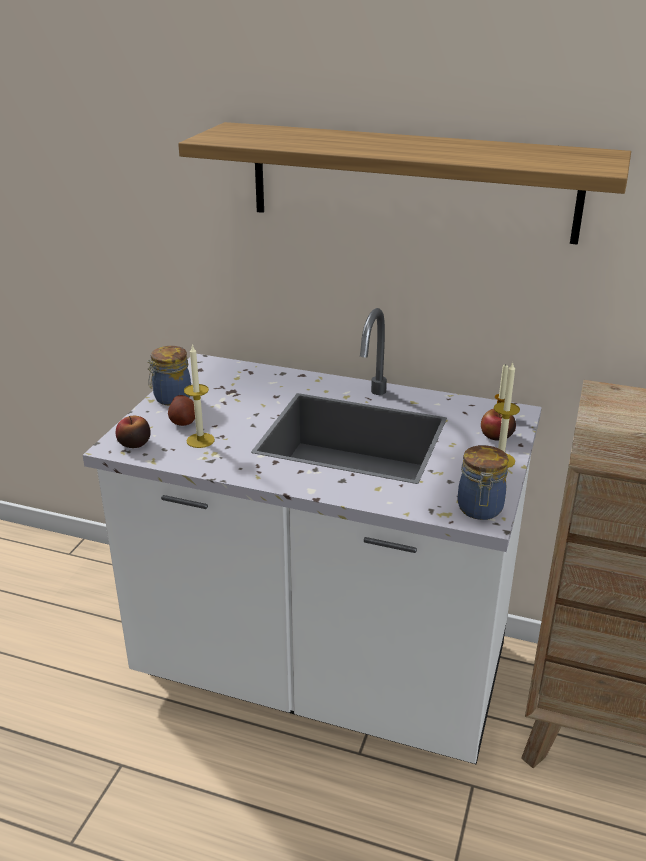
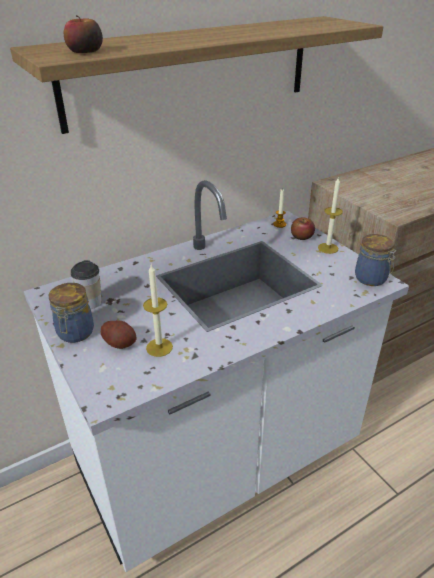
camera: 50 degrees left, 5 degrees up
(134, 443) = (116, 385): apple -> apple (85, 52)
(217, 385) = (91, 302): none -> cup

